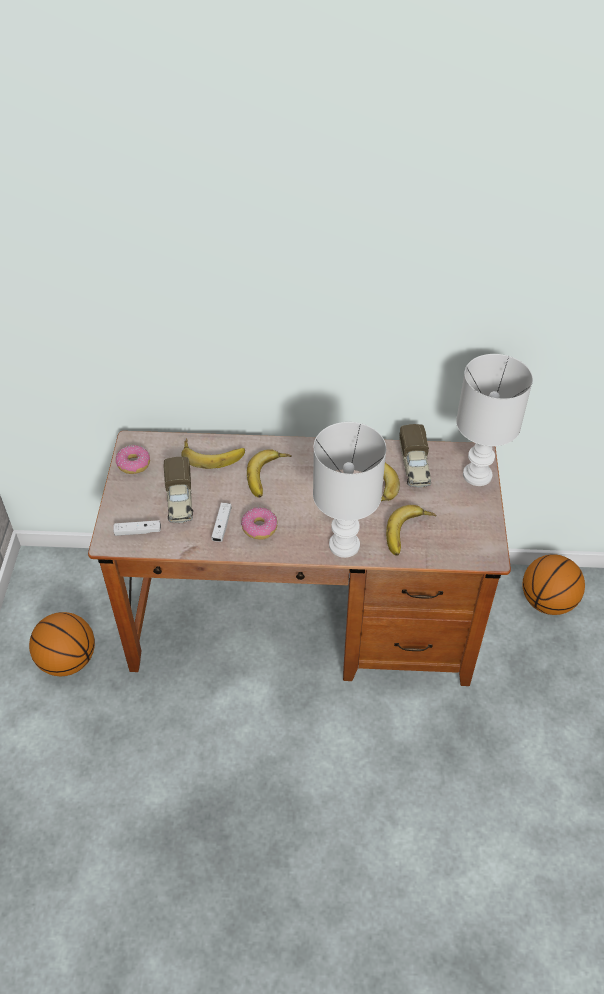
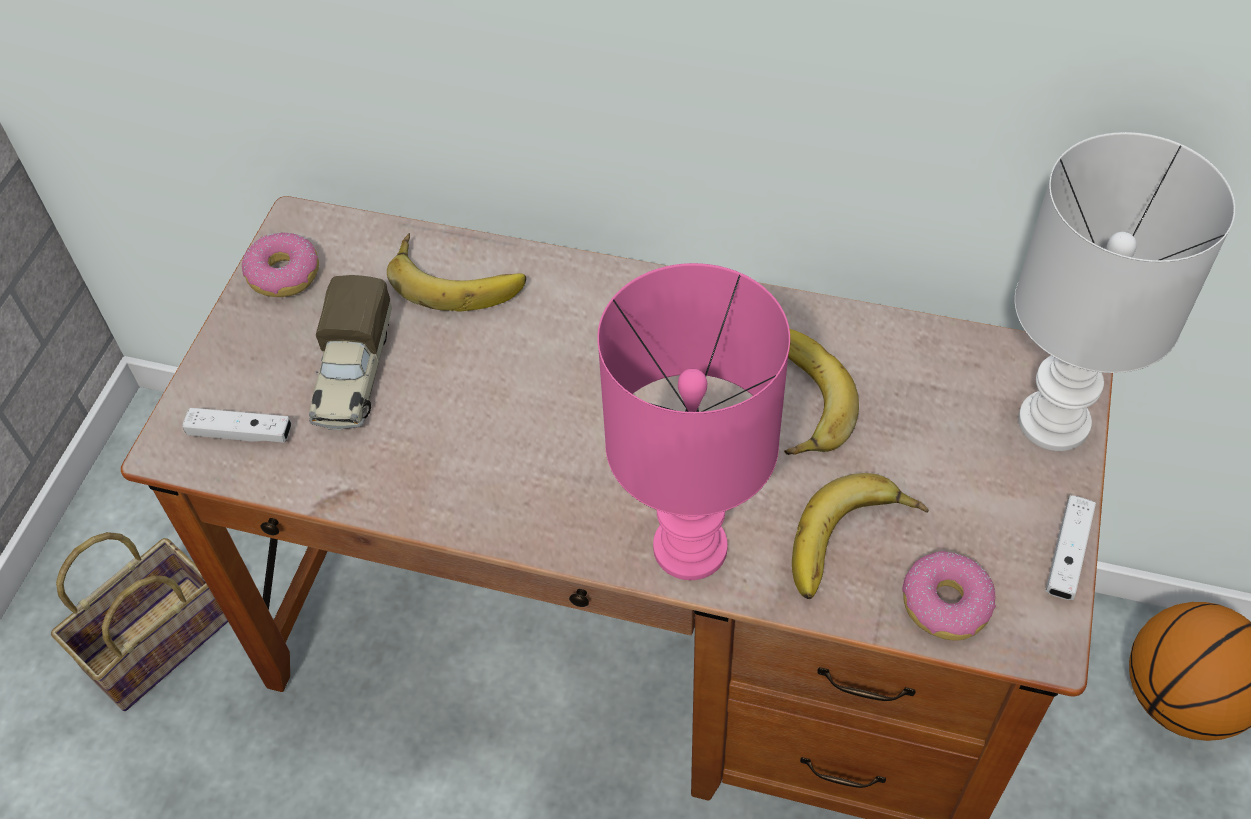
camera: 15 degrees right, 5 degrees up
(68, 660) = (158, 639): basketball -> basket
(222, 526) = (425, 451): white game controller -> white game controller (1067, 555)
(259, 527) = (507, 469): donut -> donut (945, 603)
(269, 476) = (565, 349): banana -> none
(345, 544) = (693, 546): white table lamp -> pink table lamp
(414, 466) = (906, 377): toy truck -> none

